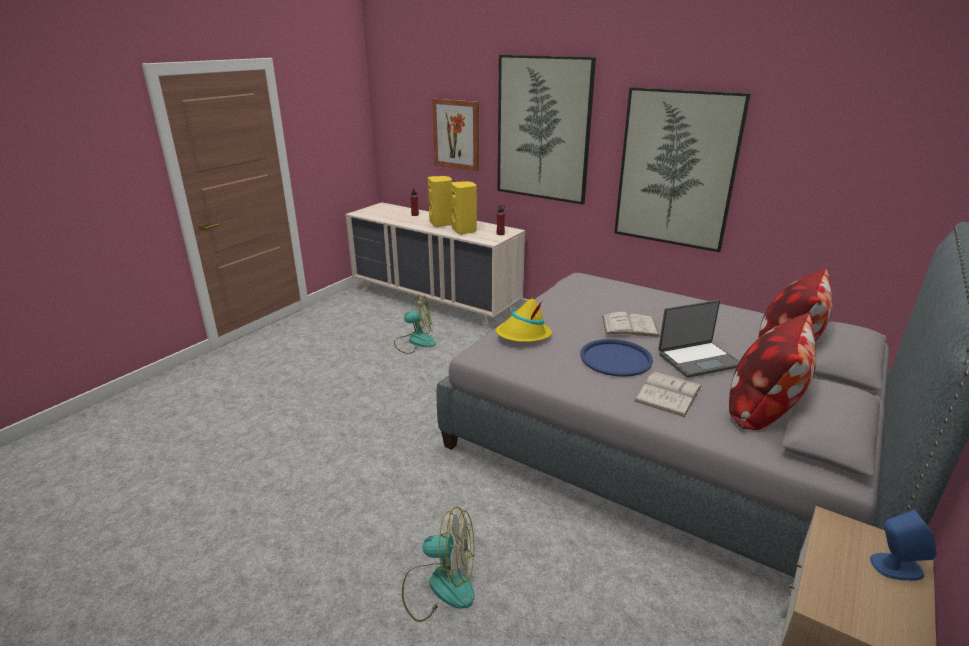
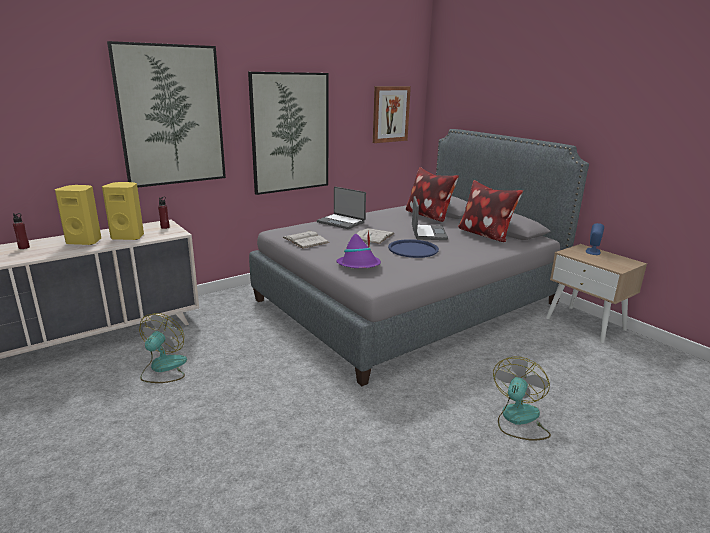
camera: 70 degrees left, 5 degrees down
(456, 134) = (54, 136): picture -> picture (390, 114)
(523, 335) = (359, 265): yellow hat -> purple hat
(657, 299) = (341, 222): none -> laptop
(668, 393) = (461, 248): white book -> white book (305, 240)

